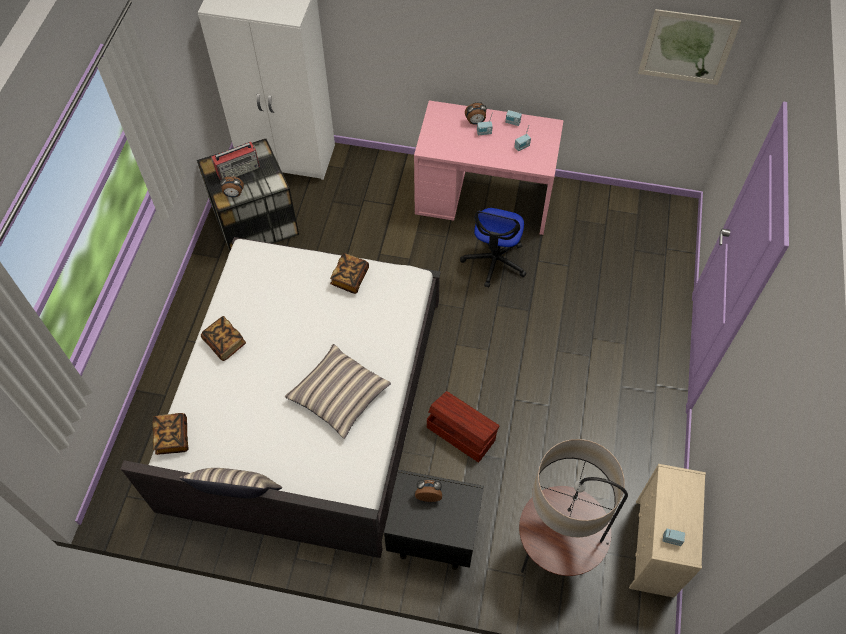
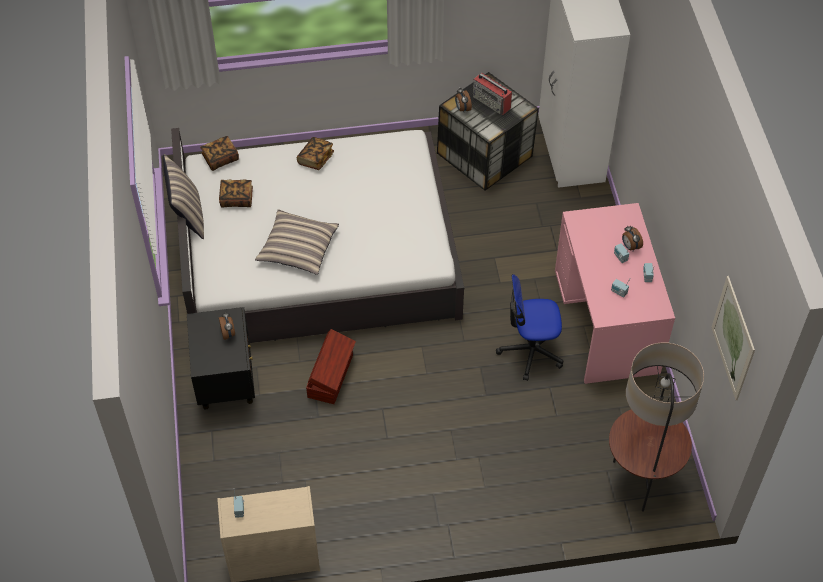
camera: 70 degrees right, 5 degrees down
(350, 278) = (415, 218): book -> book (236, 199)
(553, 556) = (238, 478): floor lamp -> floor lamp (639, 482)

